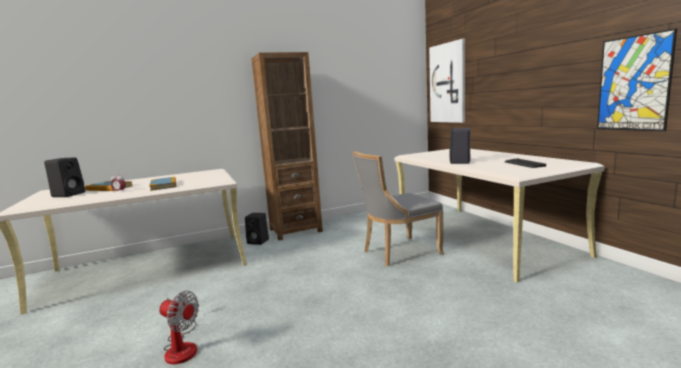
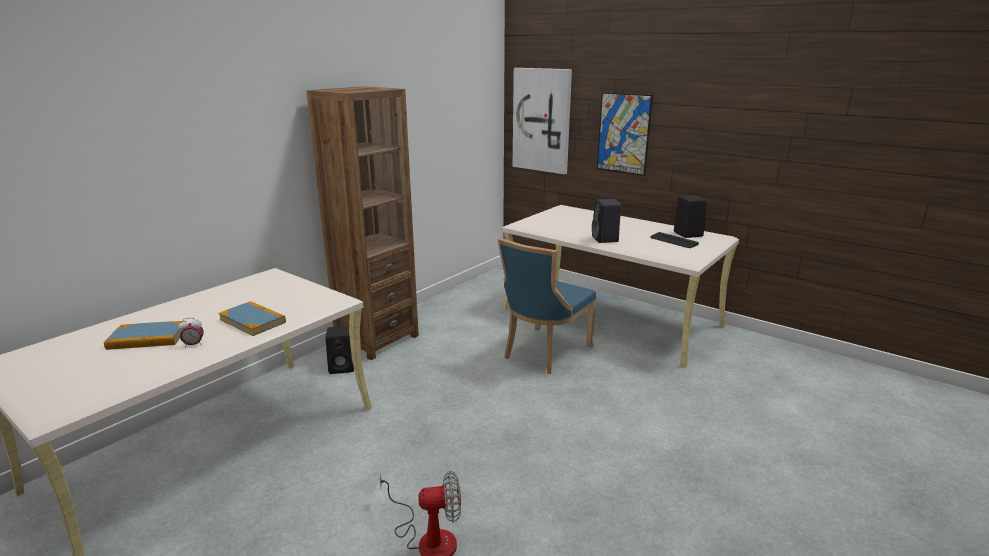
camera: 30 degrees left, 10 degrees up
(69, 194) = (92, 364): black speaker -> black speaker (687, 234)
(398, 252) = (544, 352): grey chair -> blue chair
(633, 83) = (772, 163): picture -> picture (623, 133)

